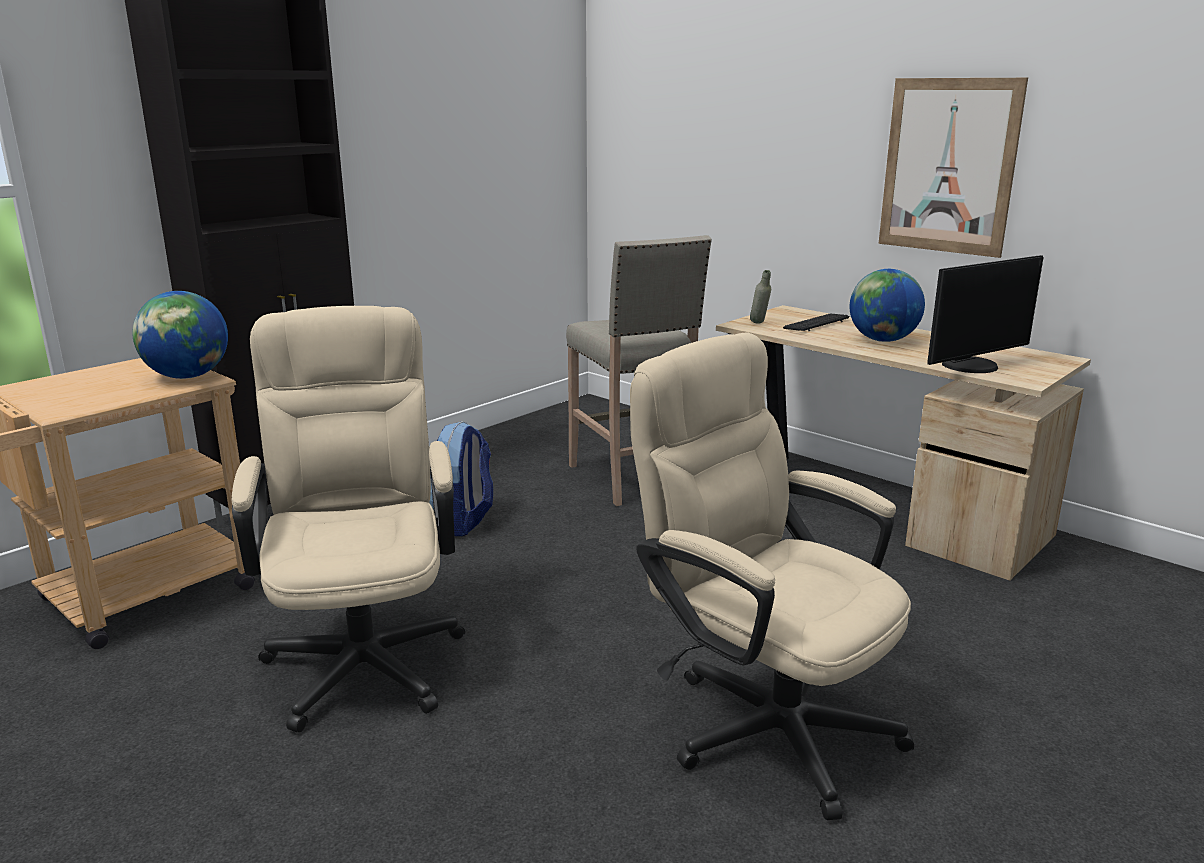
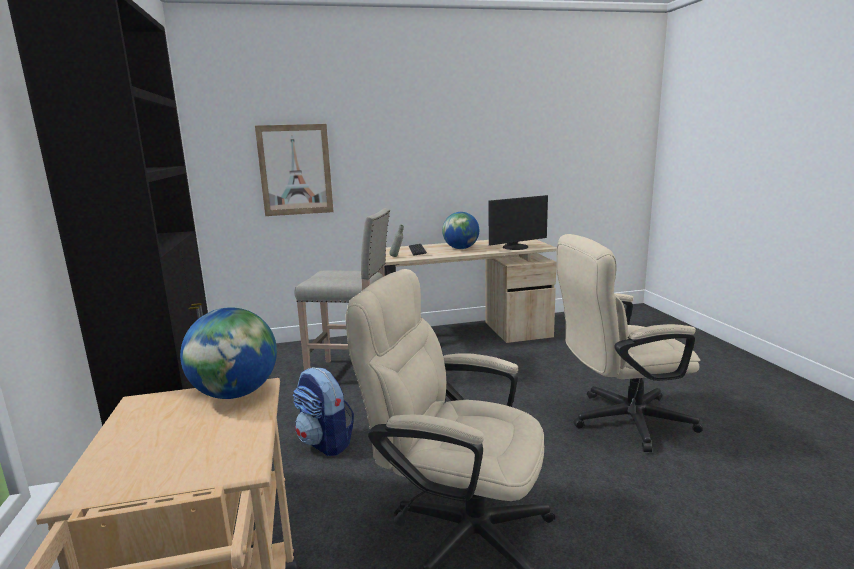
camera: 55 degrees left, 5 degrees down
(948, 166) = (453, 160): picture -> picture (295, 170)
(972, 366) = (516, 247): monitor -> monitor turned 60 degrees clockwise

